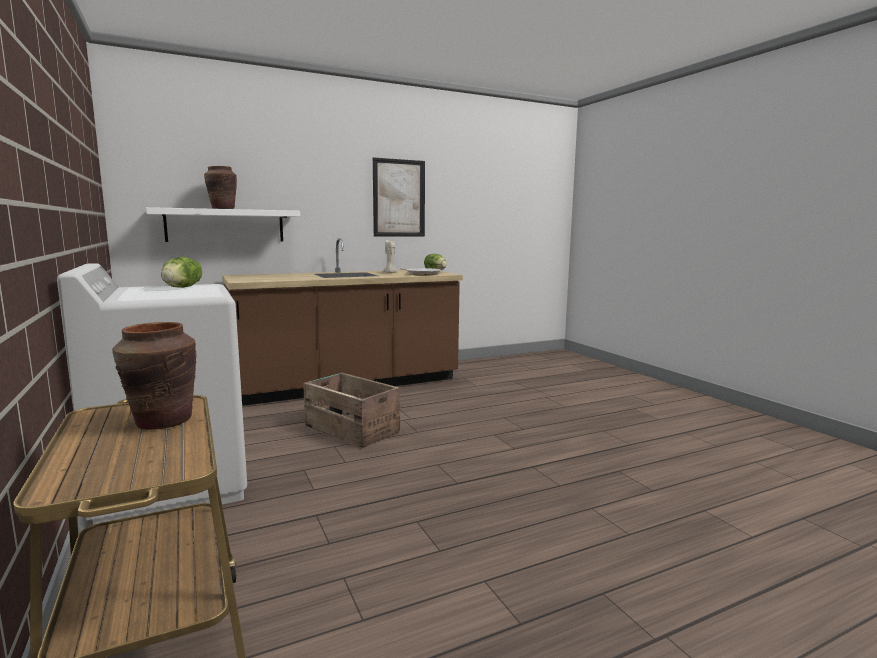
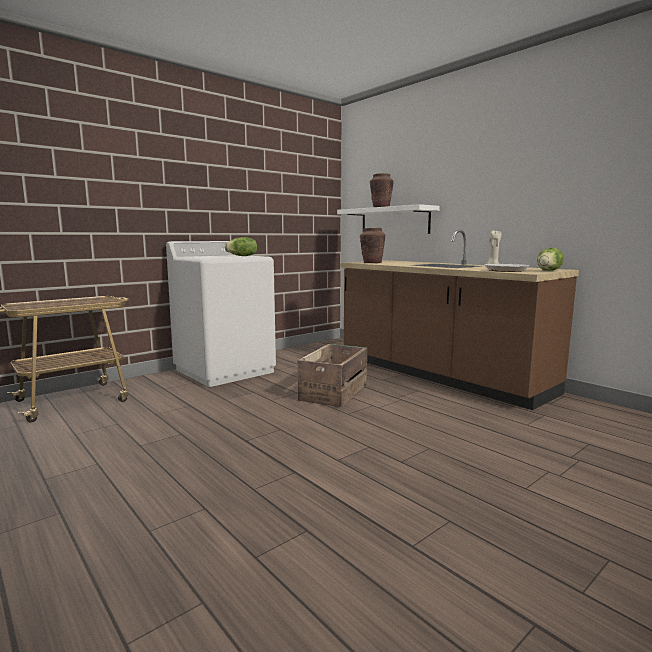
camera: 75 degrees right, 0 degrees up
(163, 421) = (86, 302): brown vase -> brown vase (372, 263)
(399, 198) = (546, 180): picture -> none

